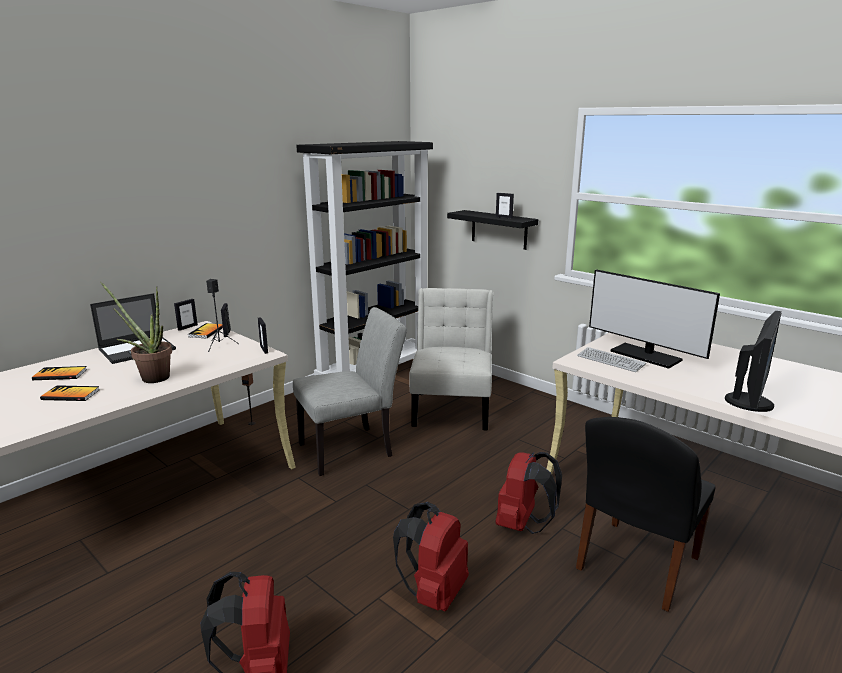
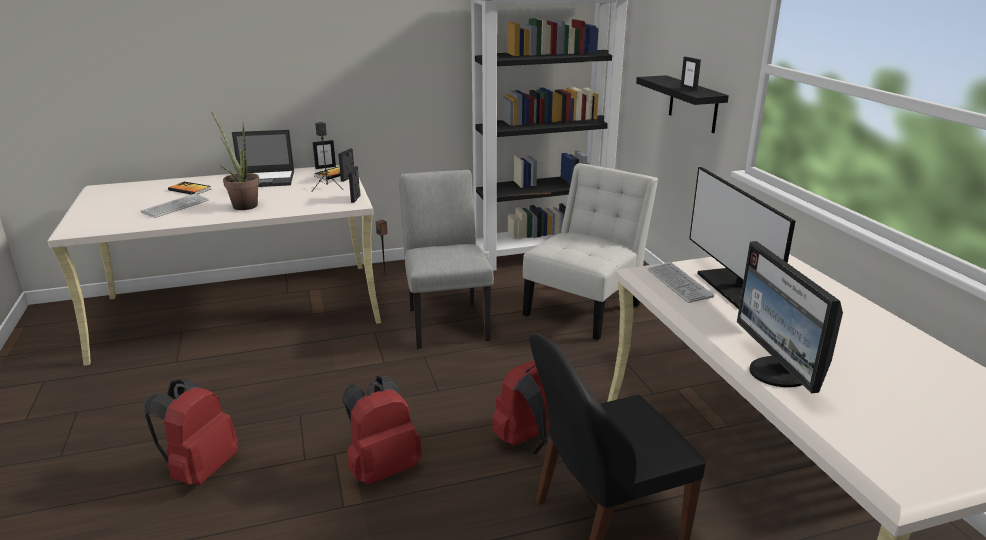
camera: 30 degrees right, 5 degrees up
(70, 395) = (176, 207): book -> keyboard
(353, 448) = (446, 320): grey chair -> grey chair turned 105 degrees counterclockwise
(751, 402) = (778, 373): monitor -> monitor turned 105 degrees clockwise

